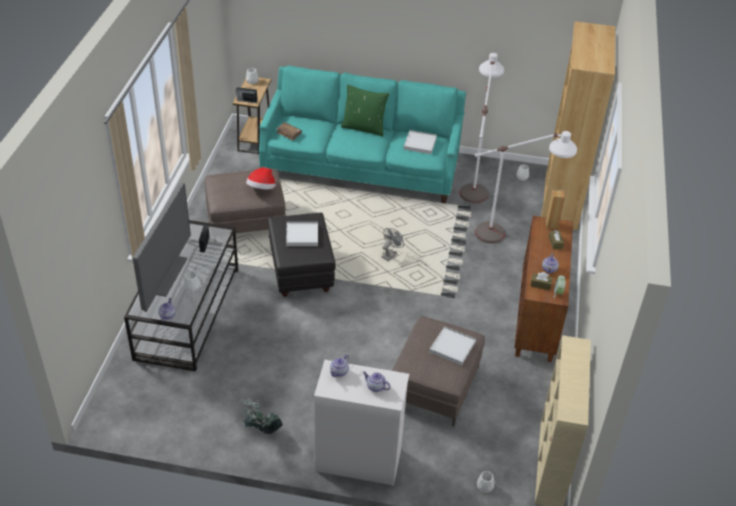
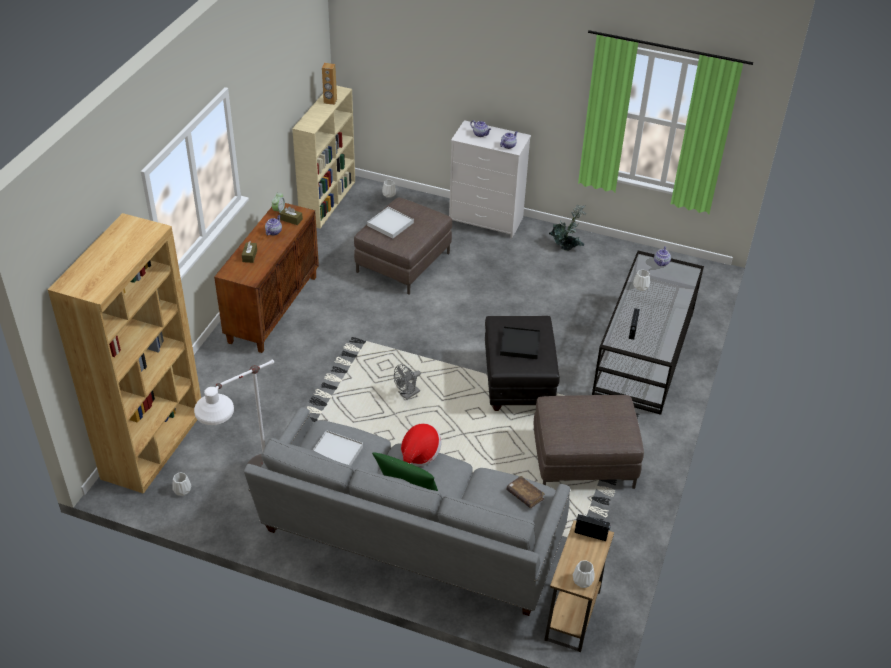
camera: 170 degrees left, 0 degrees up
(164, 274) = (672, 302): television -> none
(261, 189) = (566, 414): hat -> hat (419, 454)
(302, 235) = (520, 344): white tray -> black tray
(361, 166) = (410, 539): turquoise sofa -> grey sofa
(511, 238) = (250, 399): white floor lamp -> none
(551, 225) = (241, 275): brown speaker -> brown speaker (330, 101)

